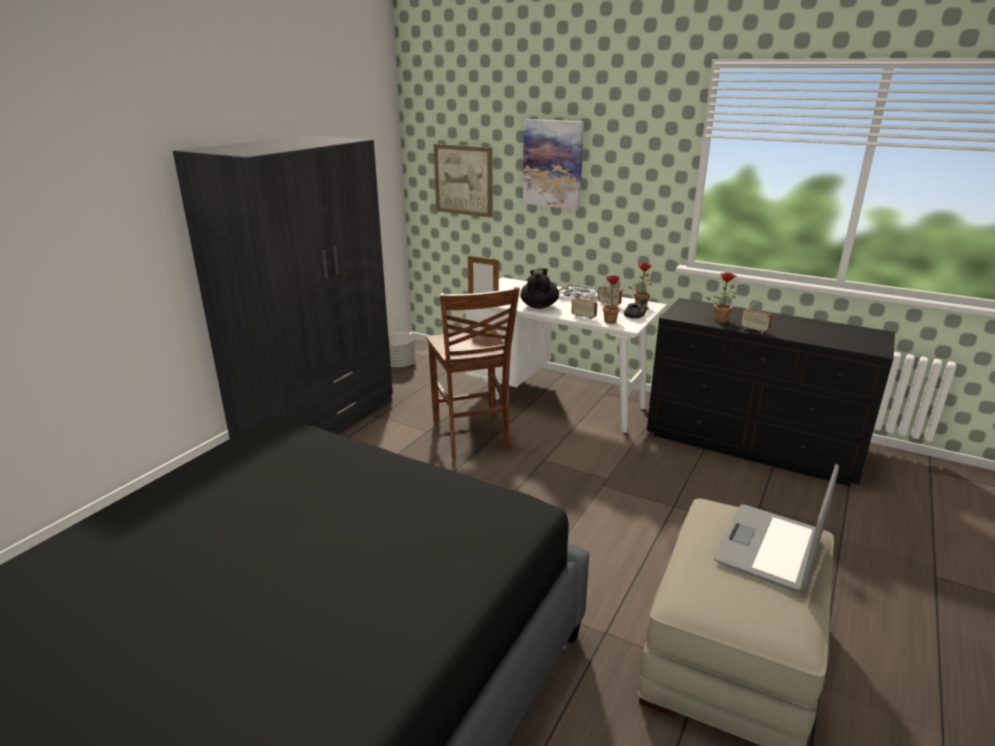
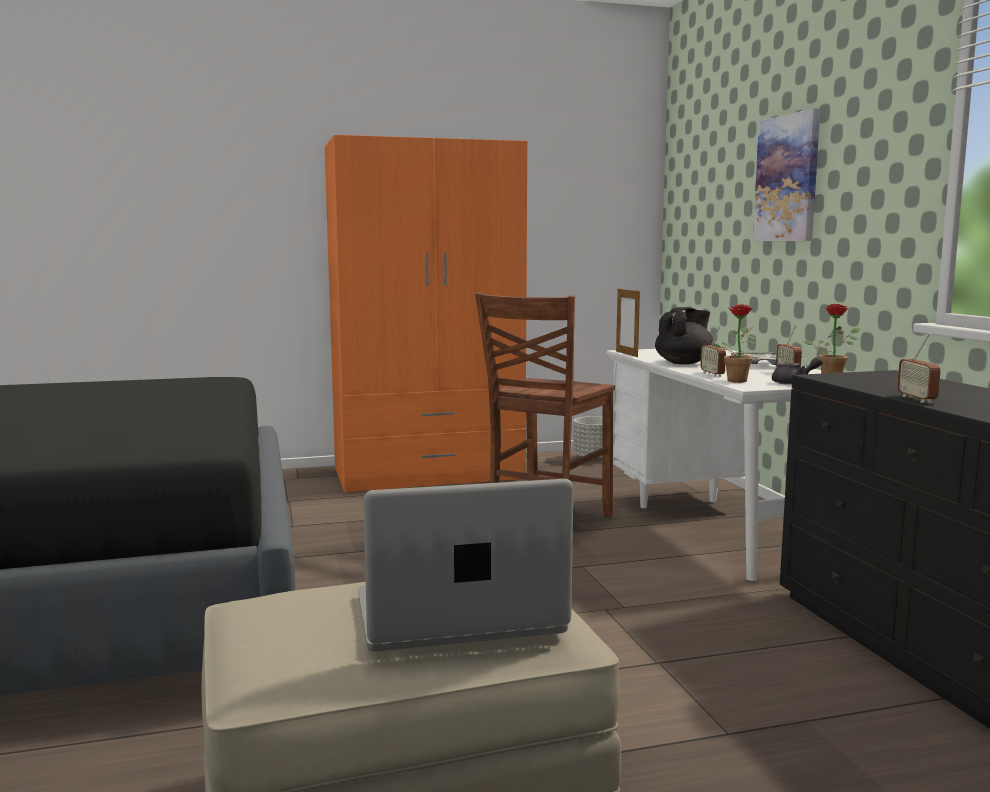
camera: 45 degrees right, 15 degrees down
(317, 421) = (428, 474): grey wardrobe -> orange wardrobe
(463, 180) = (707, 219): picture -> none
(720, 320) = (891, 387): potted plant -> none

